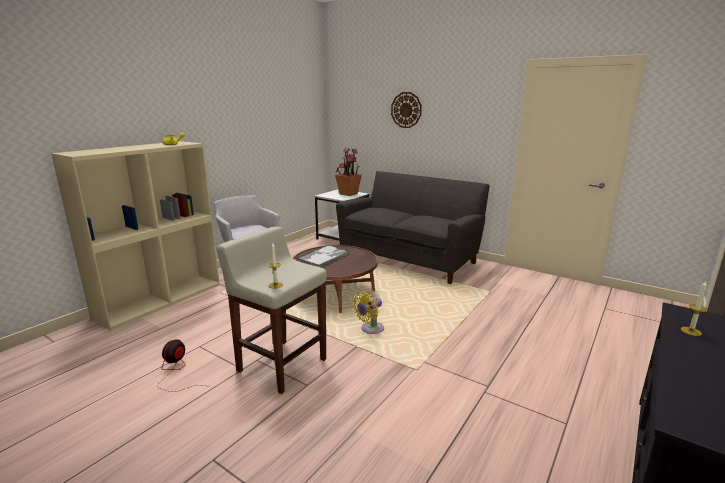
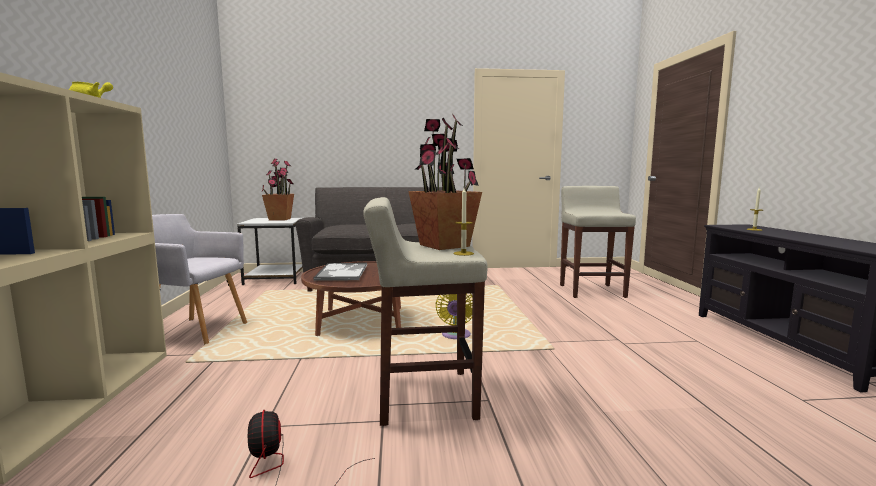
camera: 40 degrees left, 10 degrees down
(292, 272) = (444, 245): none -> potted plant
(406, 110) = (348, 115): wall clock -> none
(575, 328) = (591, 291): none -> beige stool

